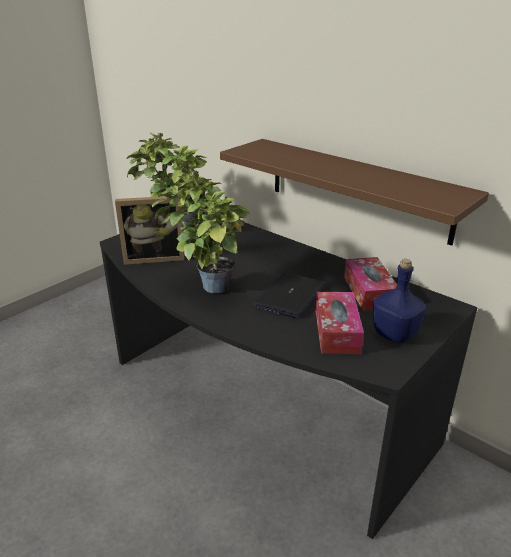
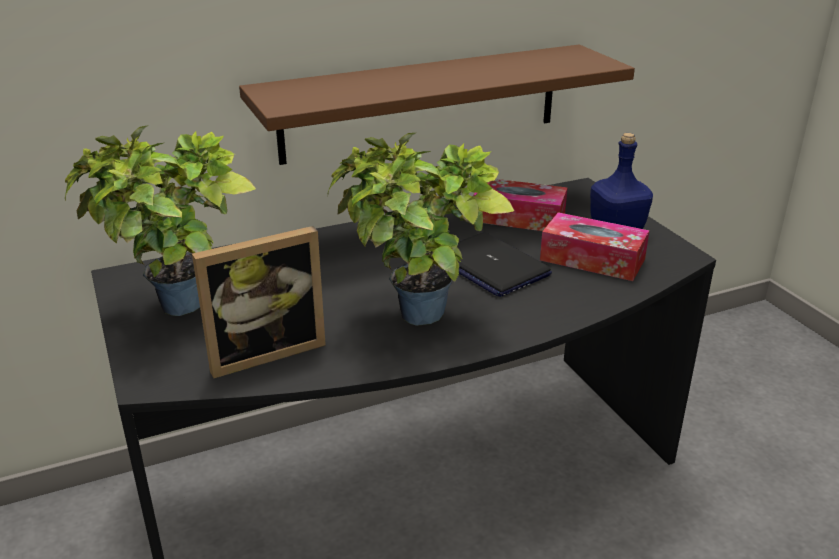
camera: 65 degrees left, 0 degrees up
(154, 257) = (264, 351): picture frame -> picture frame turned 45 degrees clockwise

